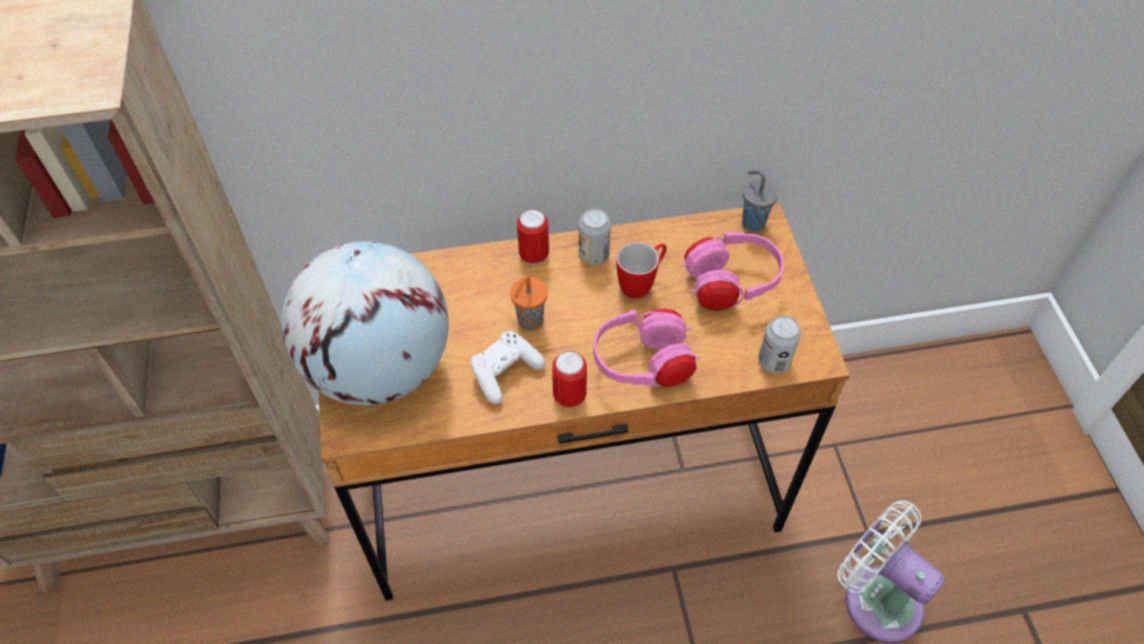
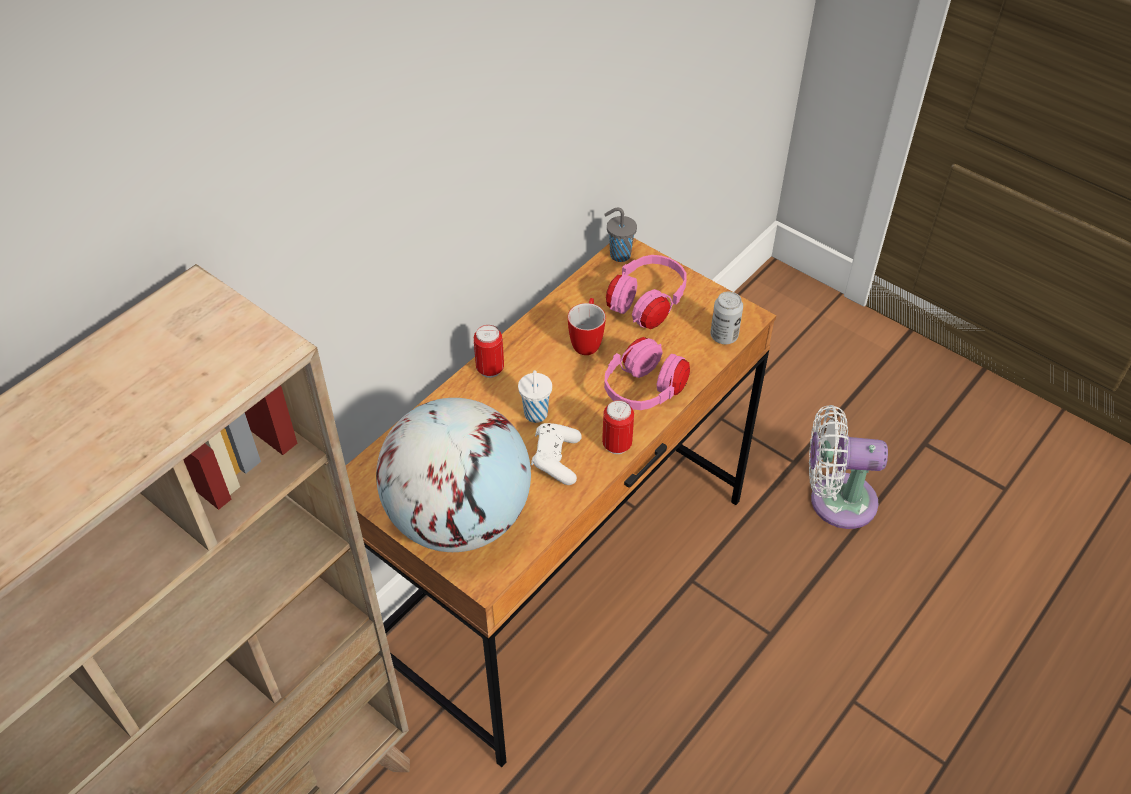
camera: 40 degrees left, 5 degrees down
(529, 321) = (536, 415): orange cup -> white cup
(593, 255) = (533, 342): can -> none

